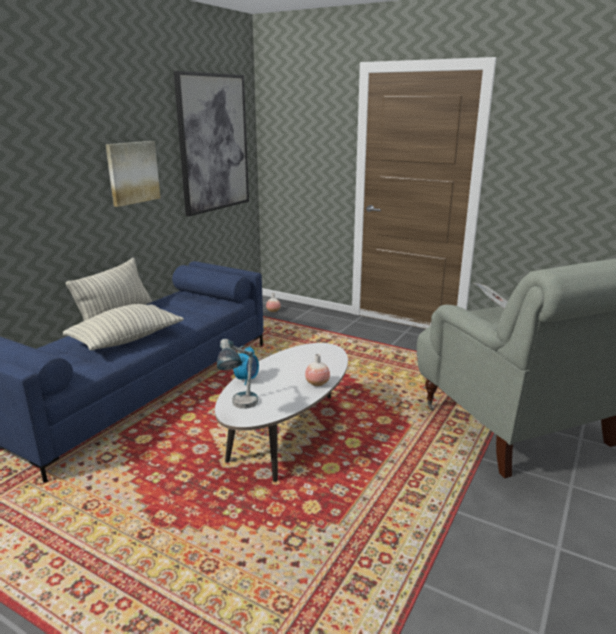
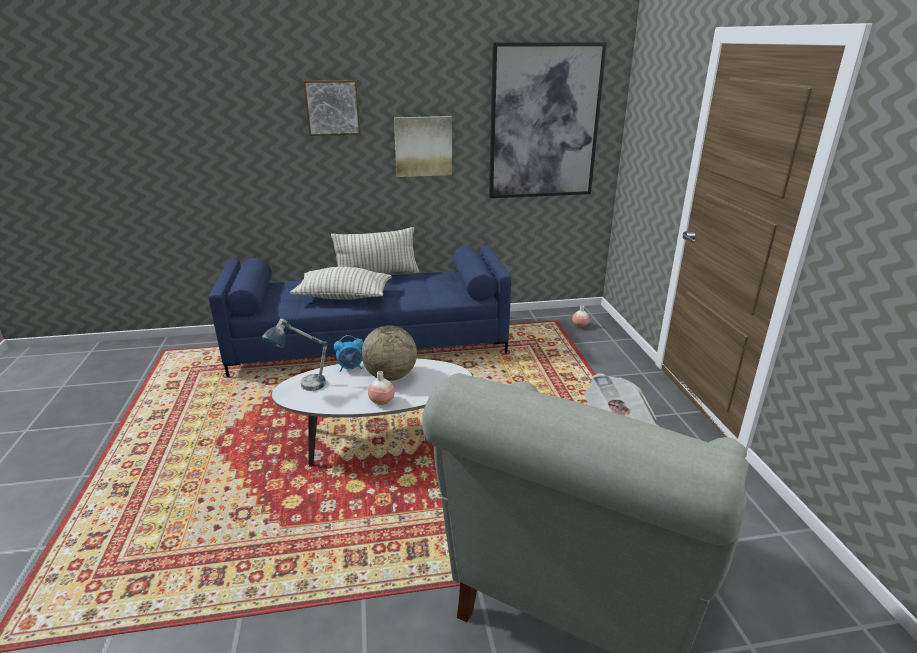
camera: 50 degrees right, 5 degrees up
(47, 136) = (332, 107): none -> picture
(287, 369) = (390, 376): none -> globe

